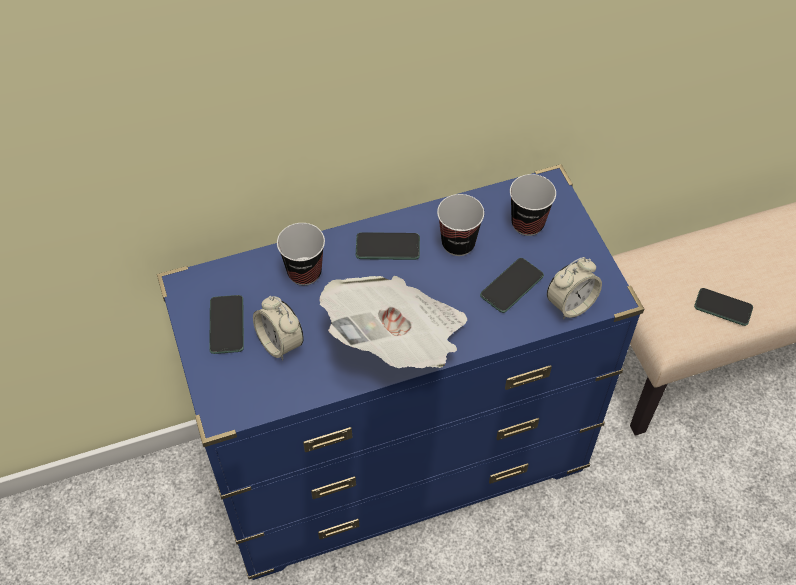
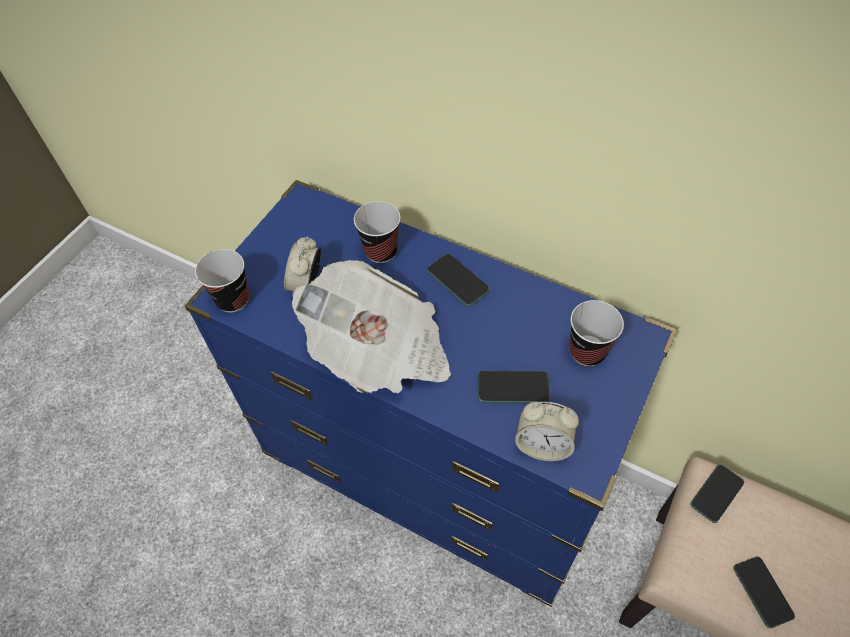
camera: 50 degrees right, 0 degrees up
(226, 325) = (292, 244): phone -> phone (716, 493)
(458, 243) = (512, 321): cup -> cup (233, 299)

